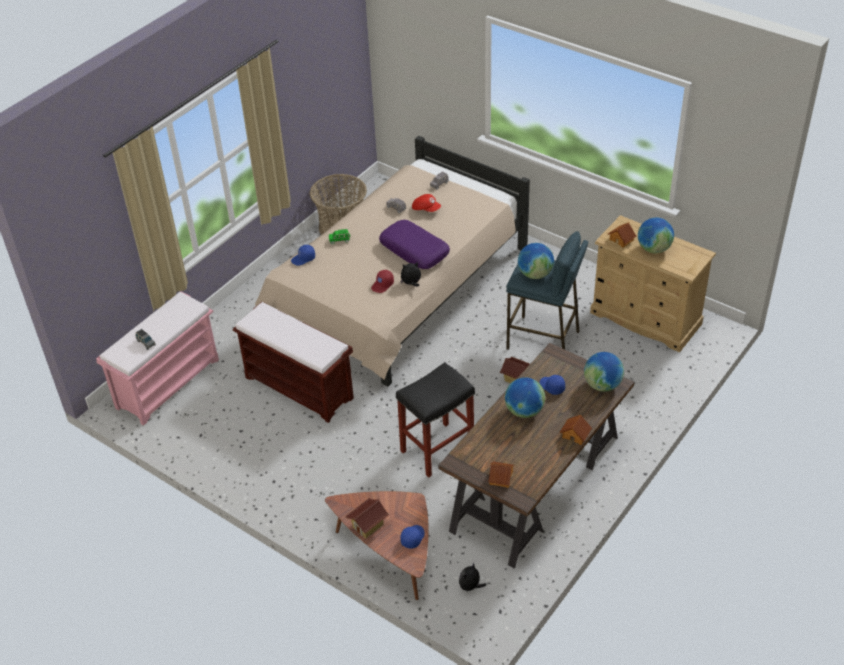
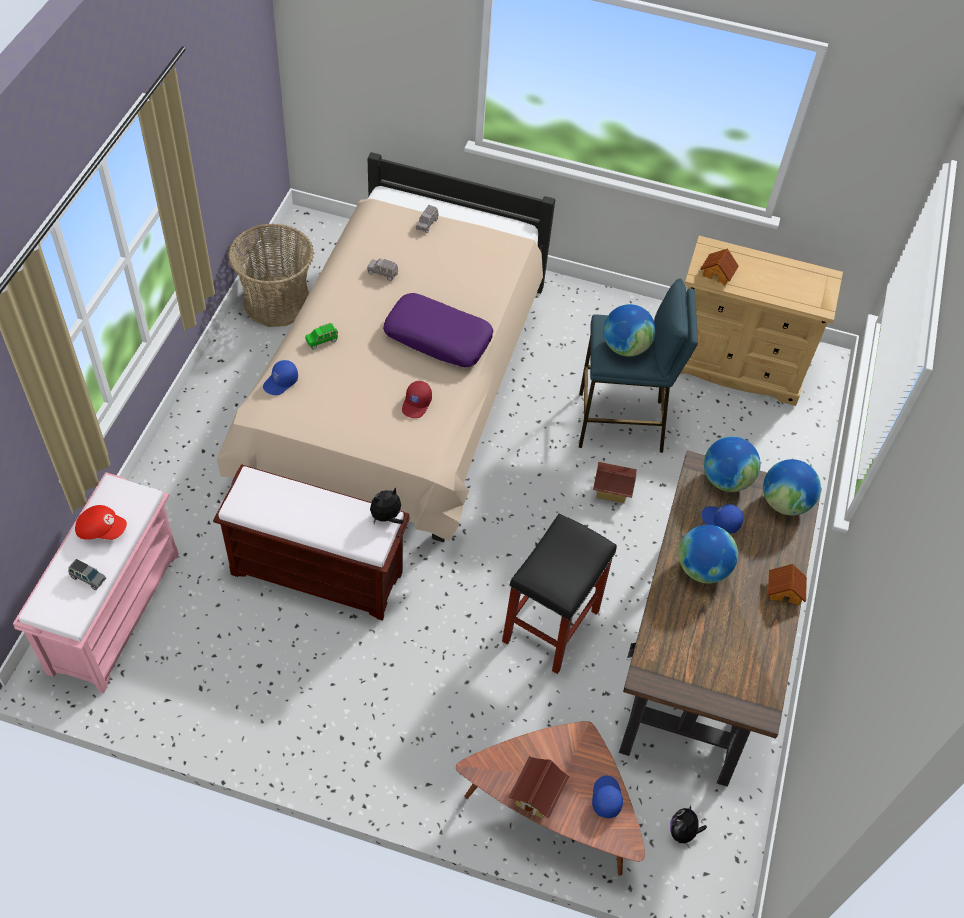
camera: 25 degrees left, 10 degrees up
(411, 283) = (456, 393): plush toy -> plush toy (386, 517)
(426, 209) = (426, 267): red cap -> red cap (102, 529)
(500, 477) = (718, 686): toy house -> none
(654, 249) = (765, 280): globe -> globe (725, 479)

